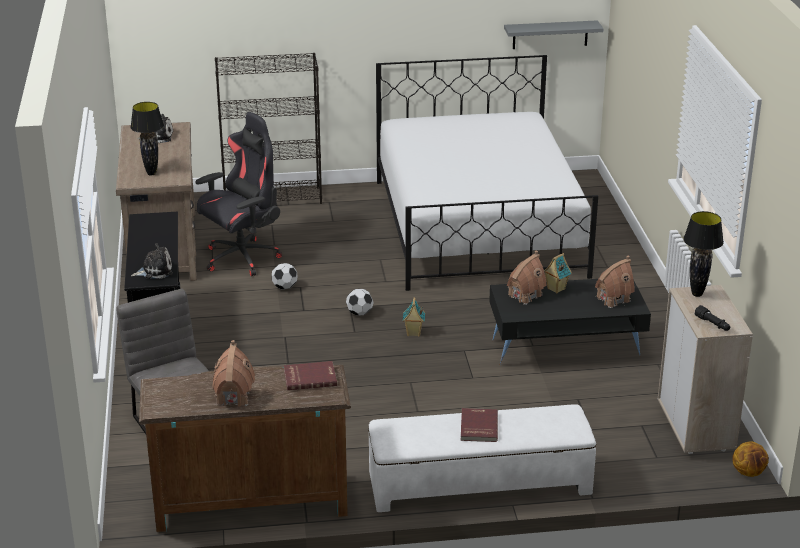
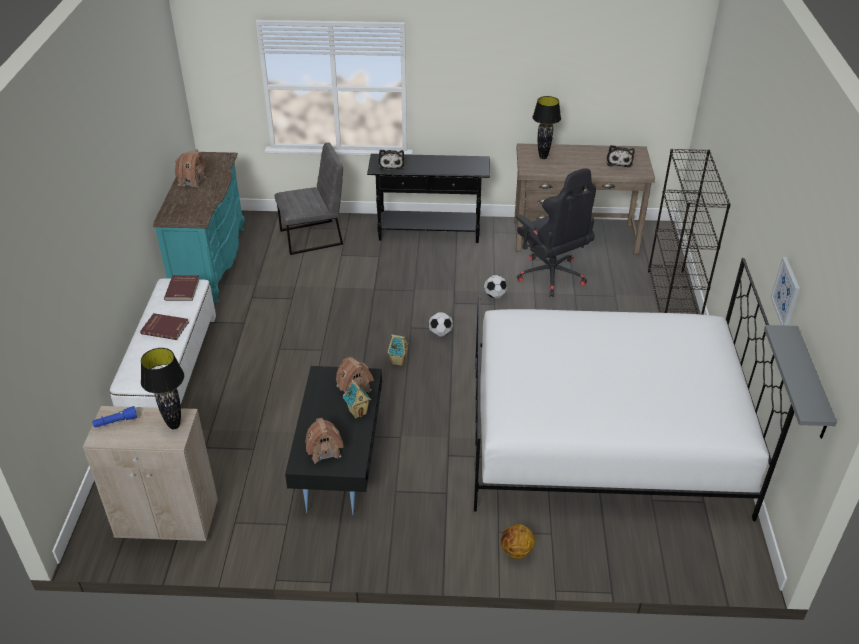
camera: 100 degrees right, 10 degrees up
(310, 377) = (195, 210): red book -> red book (183, 289)
(469, 23) = (786, 293): none -> picture
(712, 324) = (116, 422): black flashlight -> blue flashlight
(749, 473) = (86, 544): basketball -> basketball (516, 551)

